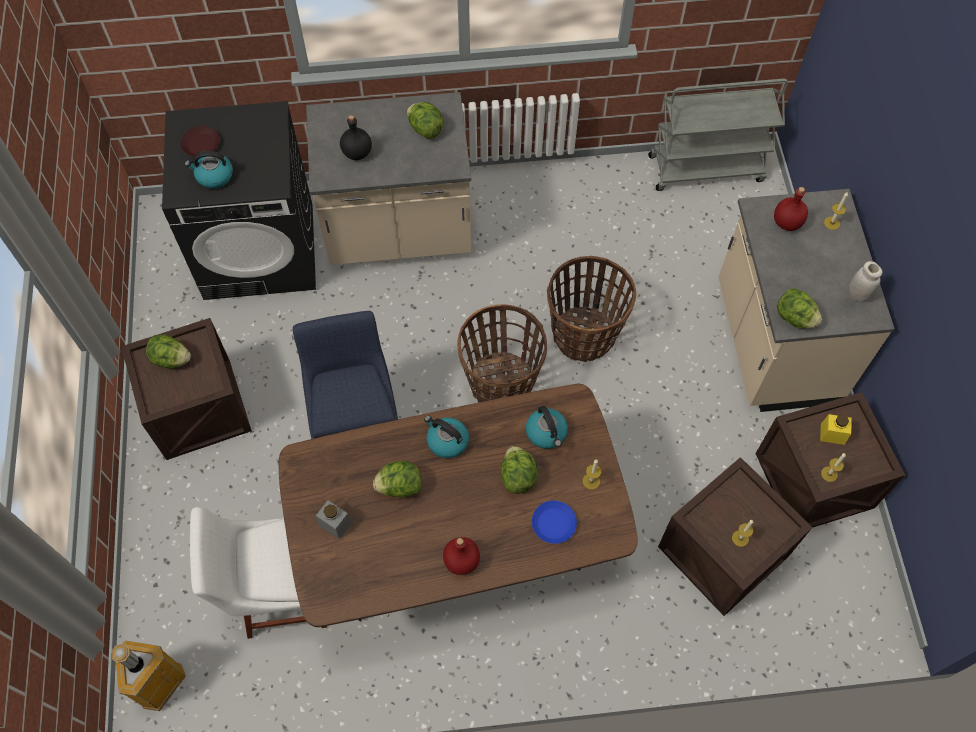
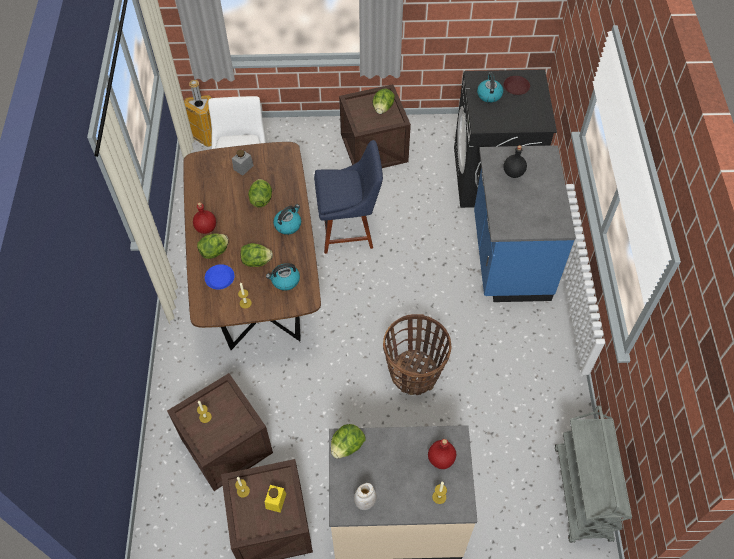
camera: 95 degrees right, 5 degrees down
(398, 232) = (509, 257): beige counter -> blue counter
(425, 129) = (537, 213): lettuce -> lettuce (215, 252)
(501, 383) = (377, 314): basket -> none

